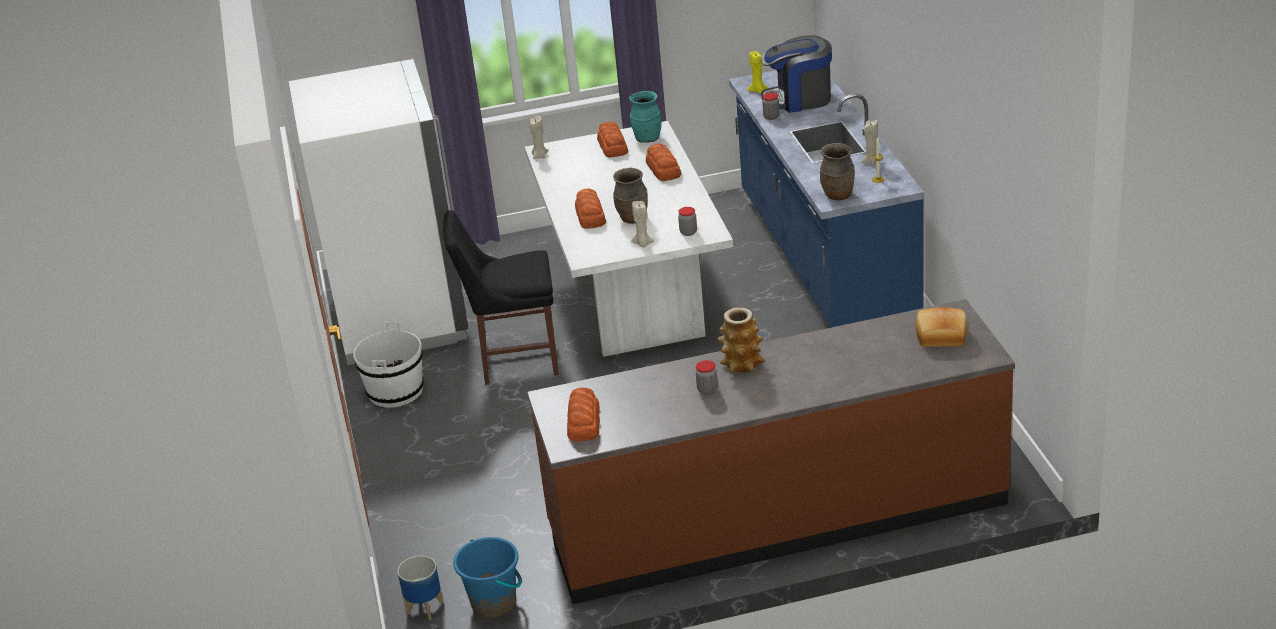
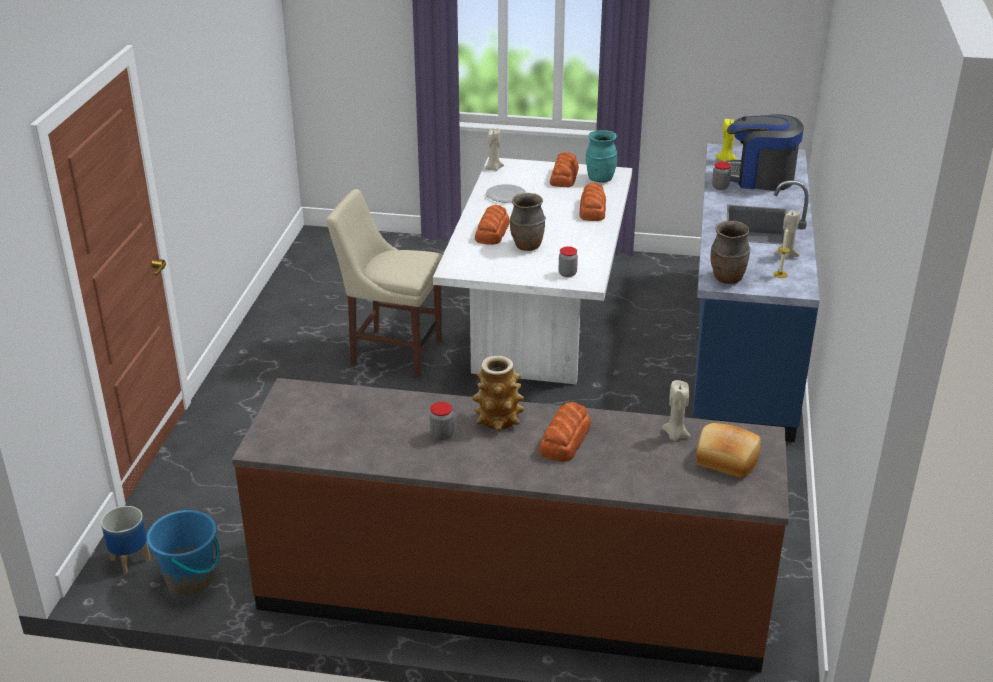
camera: 20 degrees right, 0 degrees up
(395, 391) = (274, 346): white bucket -> none
(400, 316) = (331, 283): white fridge -> none
(514, 361) = (392, 352): black chair -> beige chair
(573, 178) = (505, 195): none -> plate
(583, 422) = (298, 427): bread -> bread (564, 440)
(643, 244) = (517, 272): beige candle -> beige candle (675, 435)

